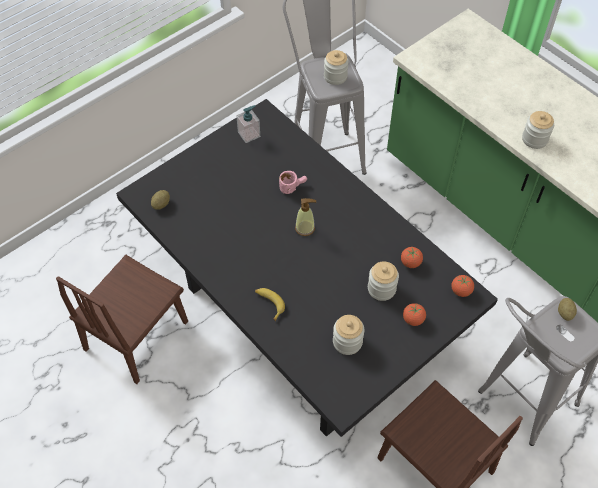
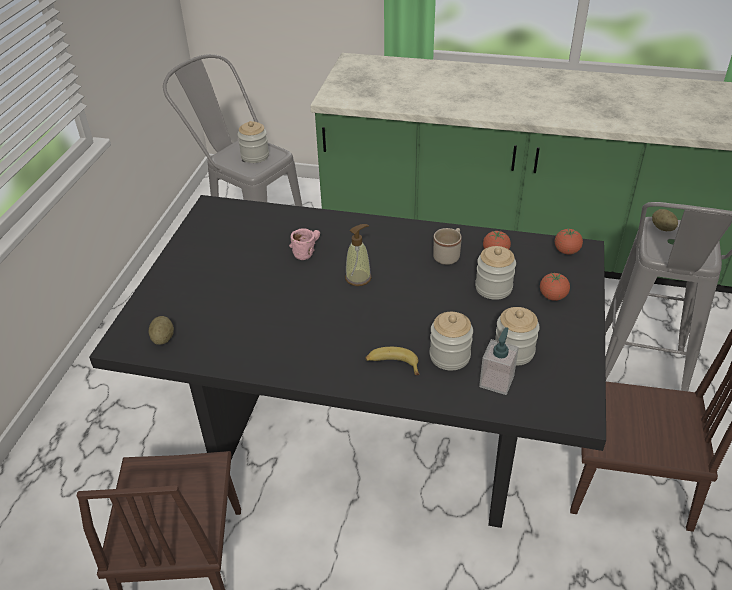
camera: 35 degrees left, 15 degrees down
(249, 134) = (211, 230): soap dispenser -> soap dispenser (496, 381)
(378, 245) = (448, 255): none -> beige mug
(534, 139) = (503, 108): jar -> jar (449, 356)

